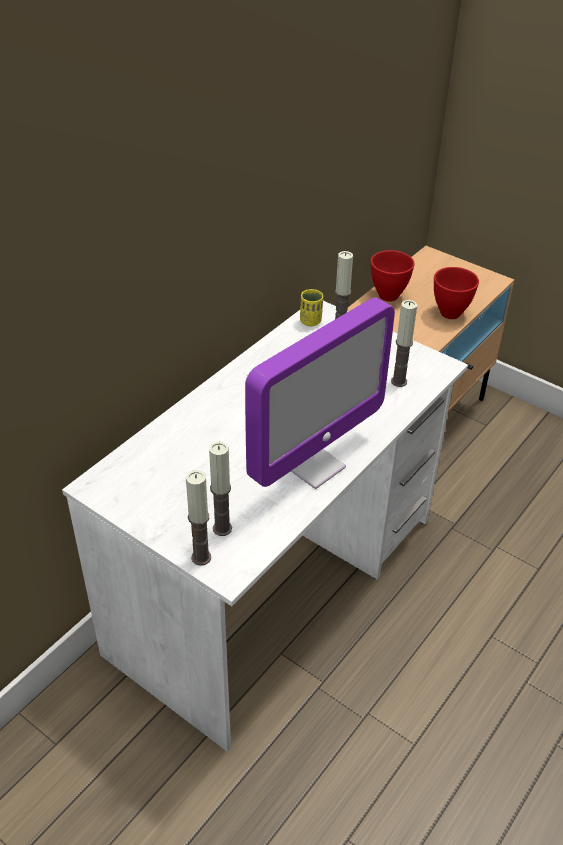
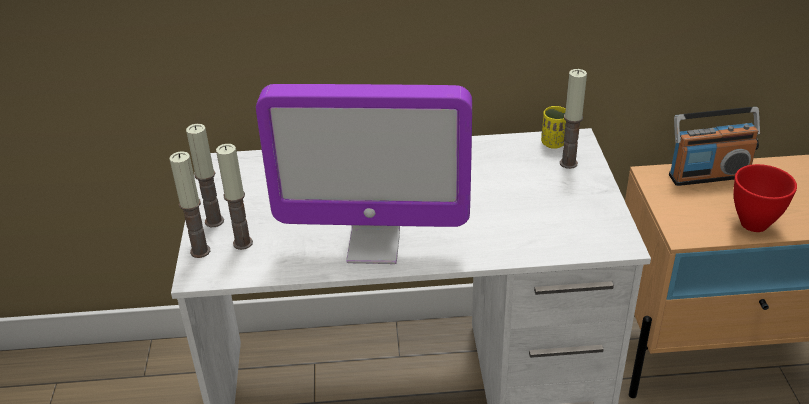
camera: 50 degrees right, 5 degrees down
(388, 295) = (708, 175): red bowl -> radio
(399, 381) = (554, 231): candle -> candle (214, 221)

